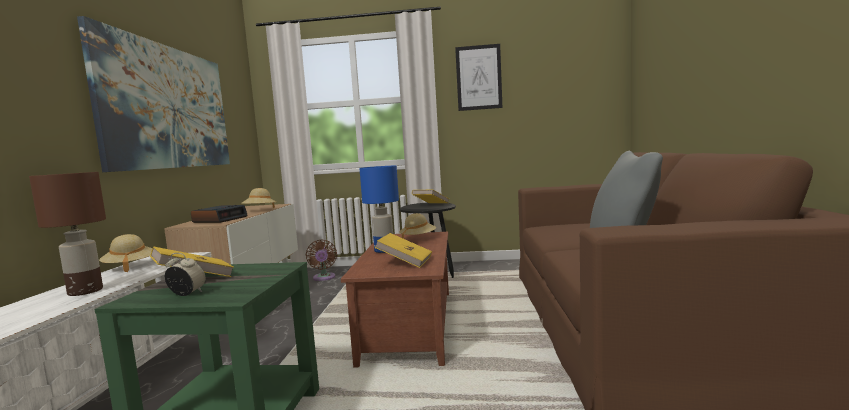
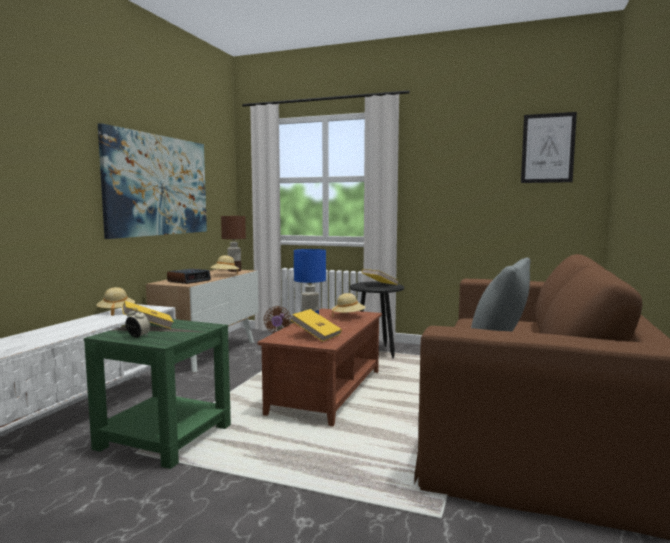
camera: 15 degrees right, 0 degrees up
(86, 291) = (84, 326): brown table lamp -> brown table lamp (235, 271)
(478, 77) = (444, 161): picture -> picture (548, 148)

